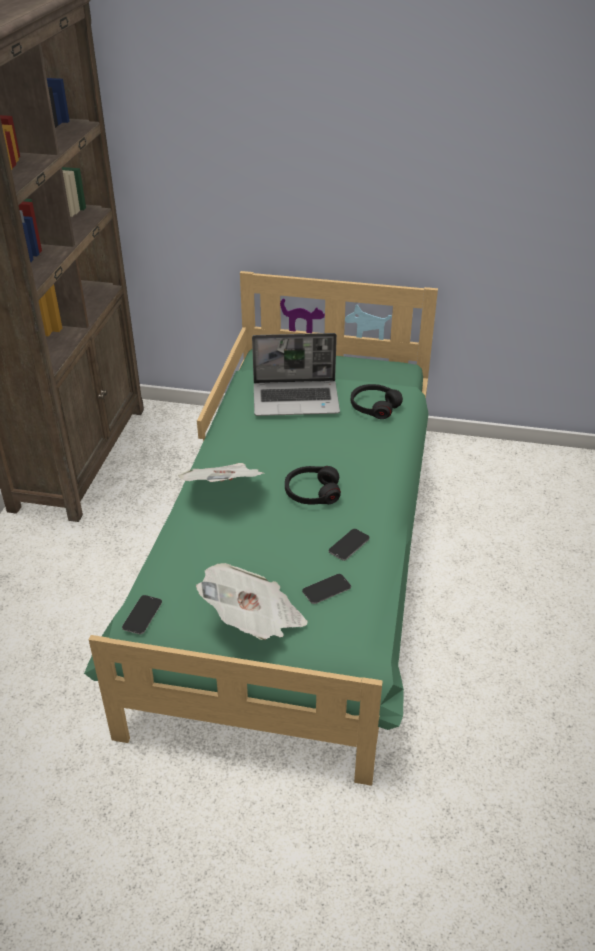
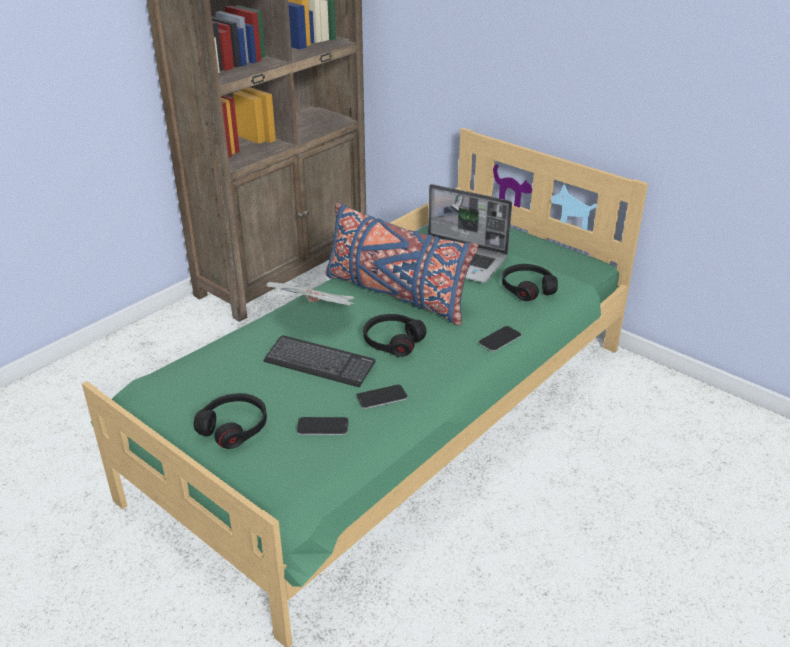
camera: 30 degrees right, 5 degrees down
(142, 615) = (152, 386): phone -> phone (500, 339)
(254, 621) = (234, 427): newspaper -> black headphones
(270, 535) = (319, 363): none -> keyboard
(274, 448) = (395, 294): none -> blue pillow

